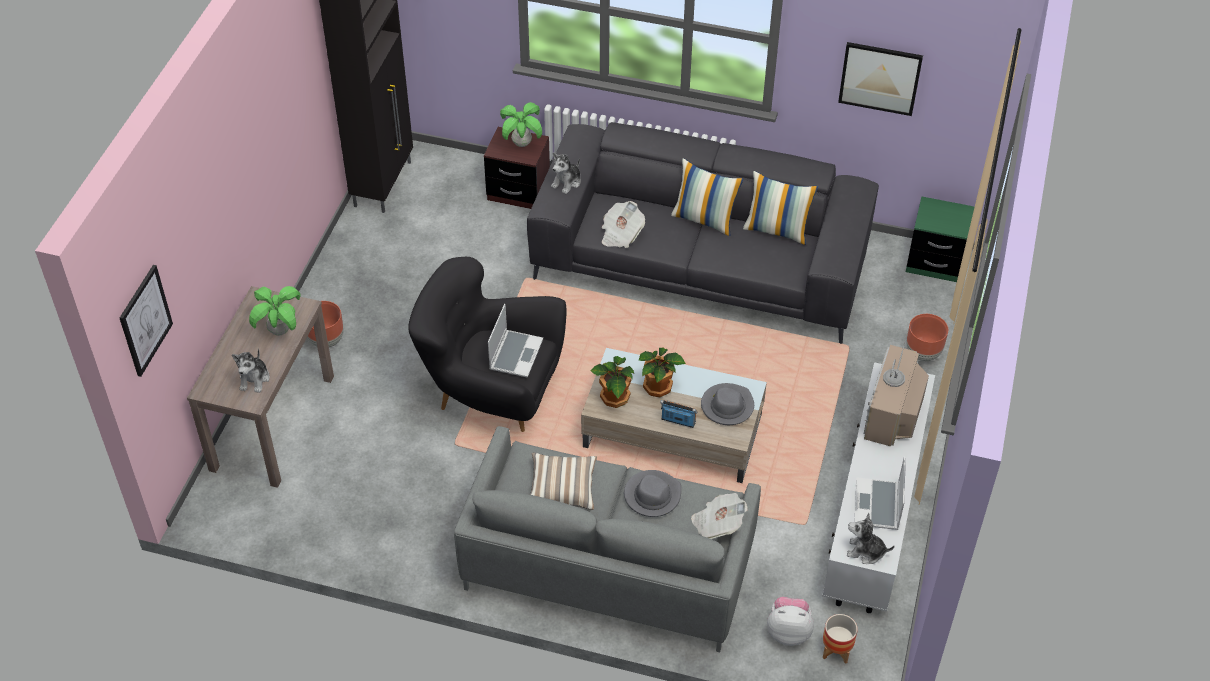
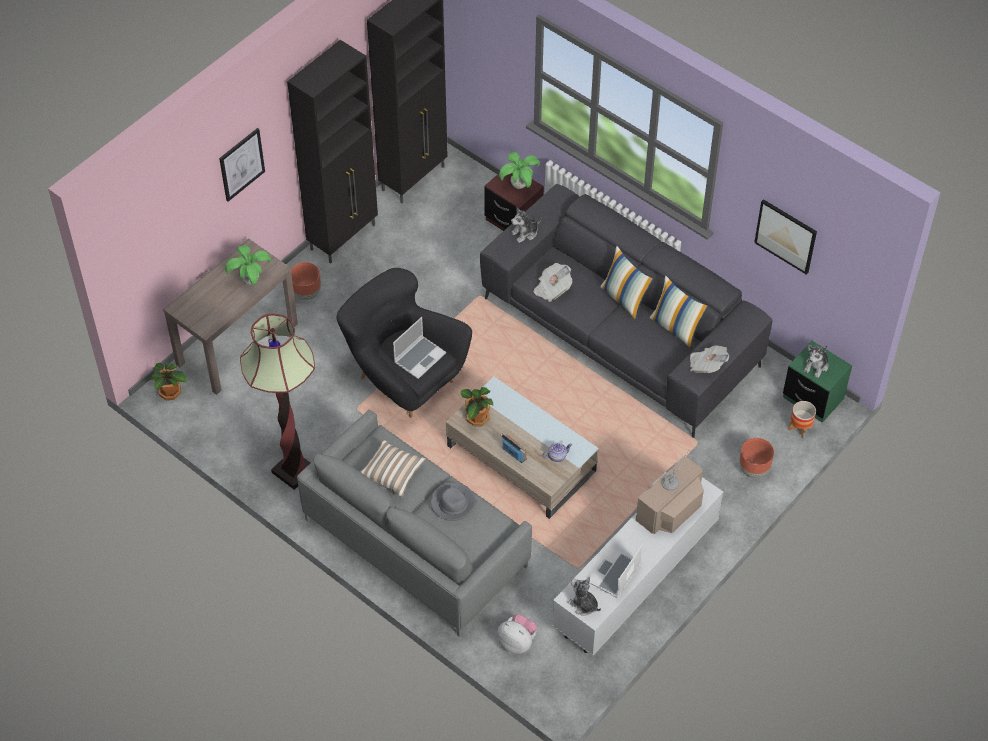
camera: 25 degrees right, 5 degrees up
(145, 320) = (133, 249): picture -> picture (241, 164)
(254, 379) = (215, 312): plush toy -> plush toy (816, 366)
(337, 267) = (344, 237): none -> black cabinet
(419, 539) = (293, 471): none -> floor lamp
(658, 388) = (514, 422): potted plant -> potted plant (170, 393)
(717, 524) = (487, 542): newspaper -> newspaper (707, 365)
(727, 406) = (557, 456): grey hat -> teapot
(836, 651) = (543, 669): planter -> planter (800, 428)

